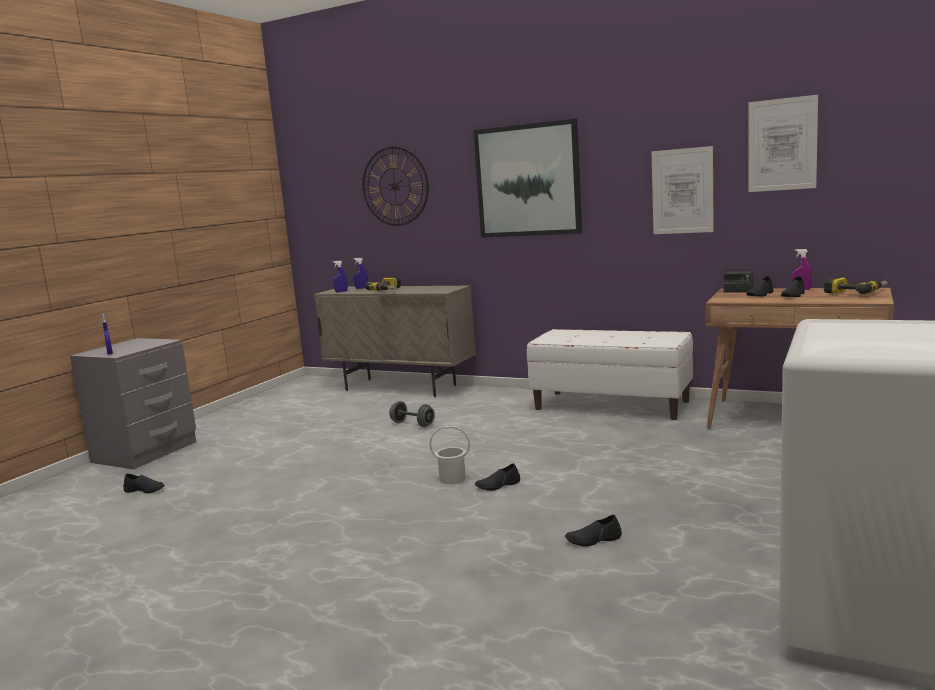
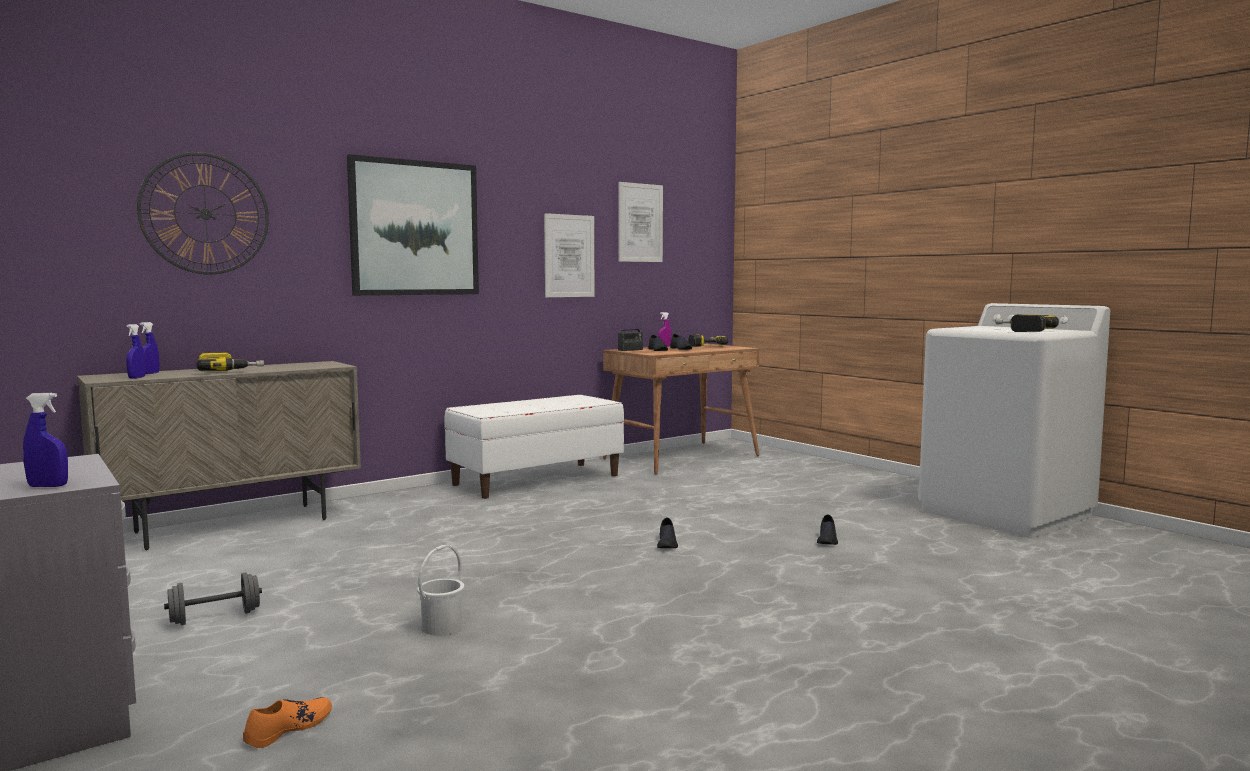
camera: 65 degrees left, 5 degrees down
(145, 490) = (288, 729): black shoe -> orange shoe
(412, 424) = (404, 542): grey dumbbell -> grey dumbbell (215, 617)
(452, 479) = (620, 554): white bucket -> white bucket (442, 627)
(853, 344) = (1020, 331): none -> power drill

